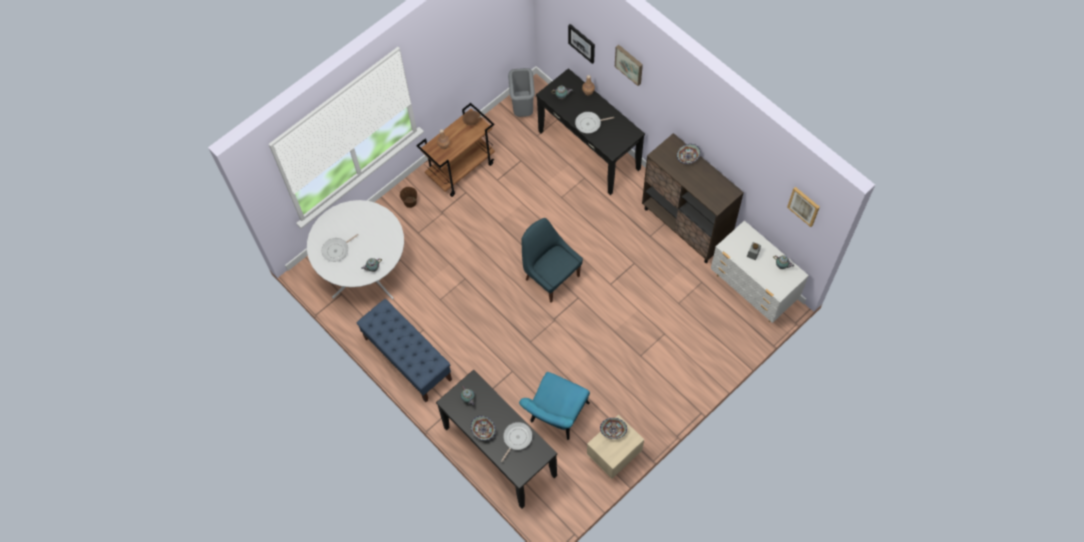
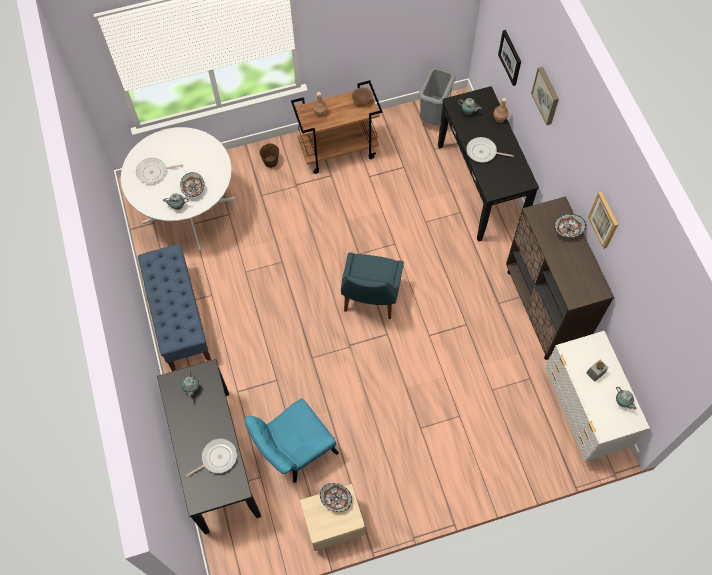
camera: 25 degrees right, 0 degrees up
(483, 430) = (188, 431): bowl -> bowl (193, 189)
(551, 276) = (370, 299): blue chair -> blue chair turned 150 degrees counterclockwise
(804, 206) = (674, 343): picture -> picture (604, 220)

